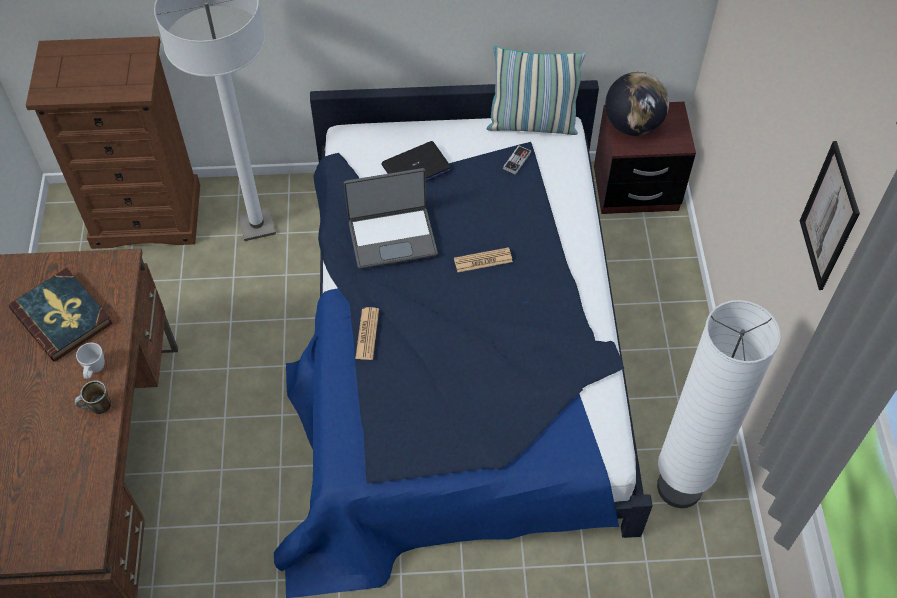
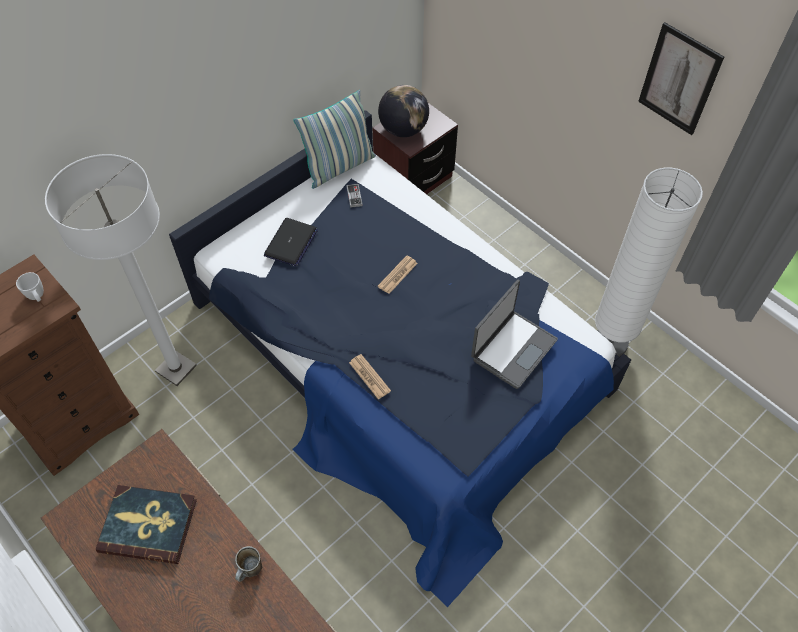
camera: 40 degrees left, 0 degrees up
(94, 370) = (218, 545): white mug -> white mug (37, 297)
(392, 237) = (321, 300): laptop -> laptop (512, 349)

